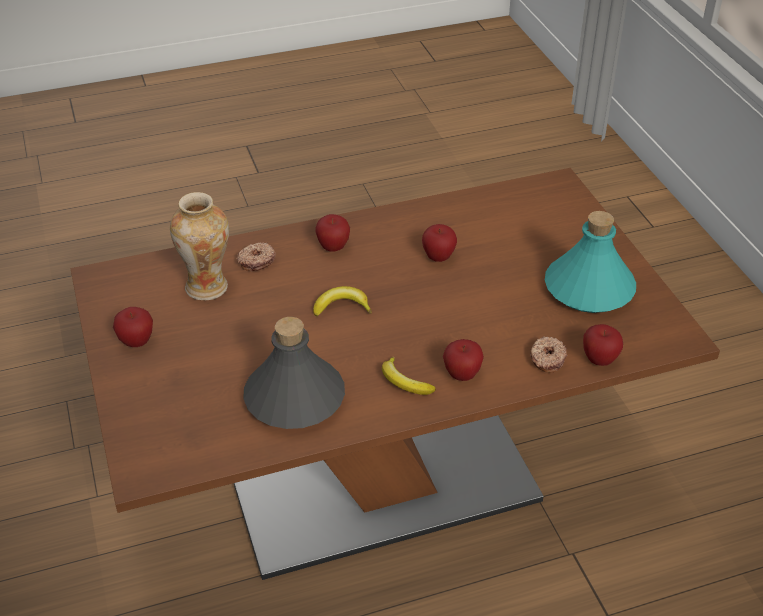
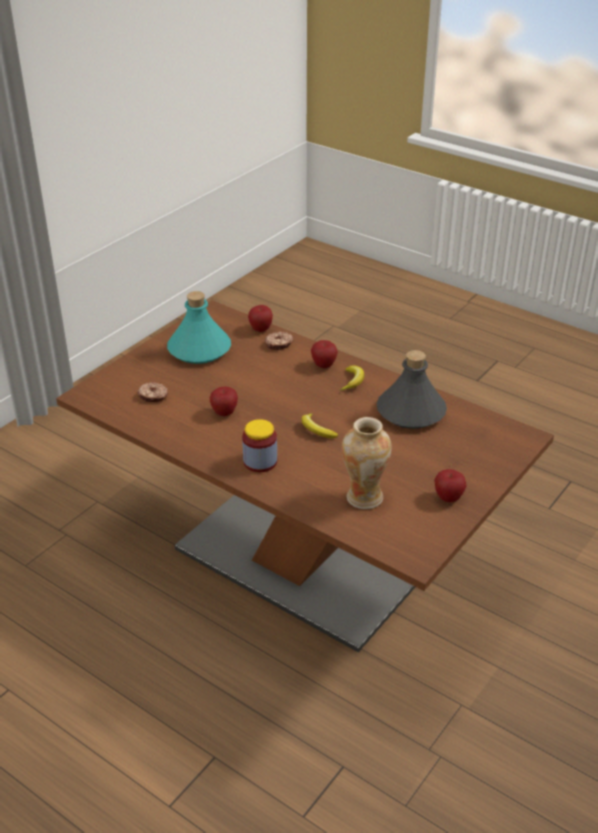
camera: 125 degrees left, 5 degrees down
(256, 261) = (312, 490): donut -> donut (153, 396)
(333, 247) = (260, 462): apple -> jar

